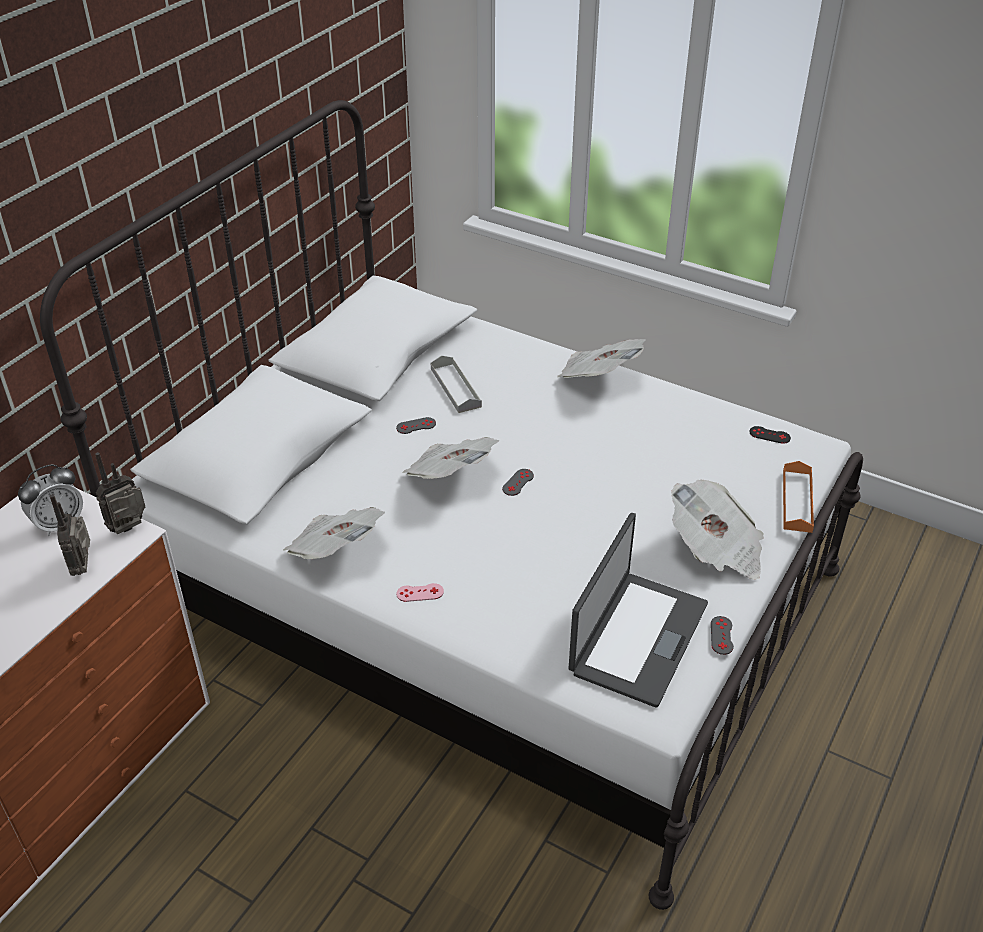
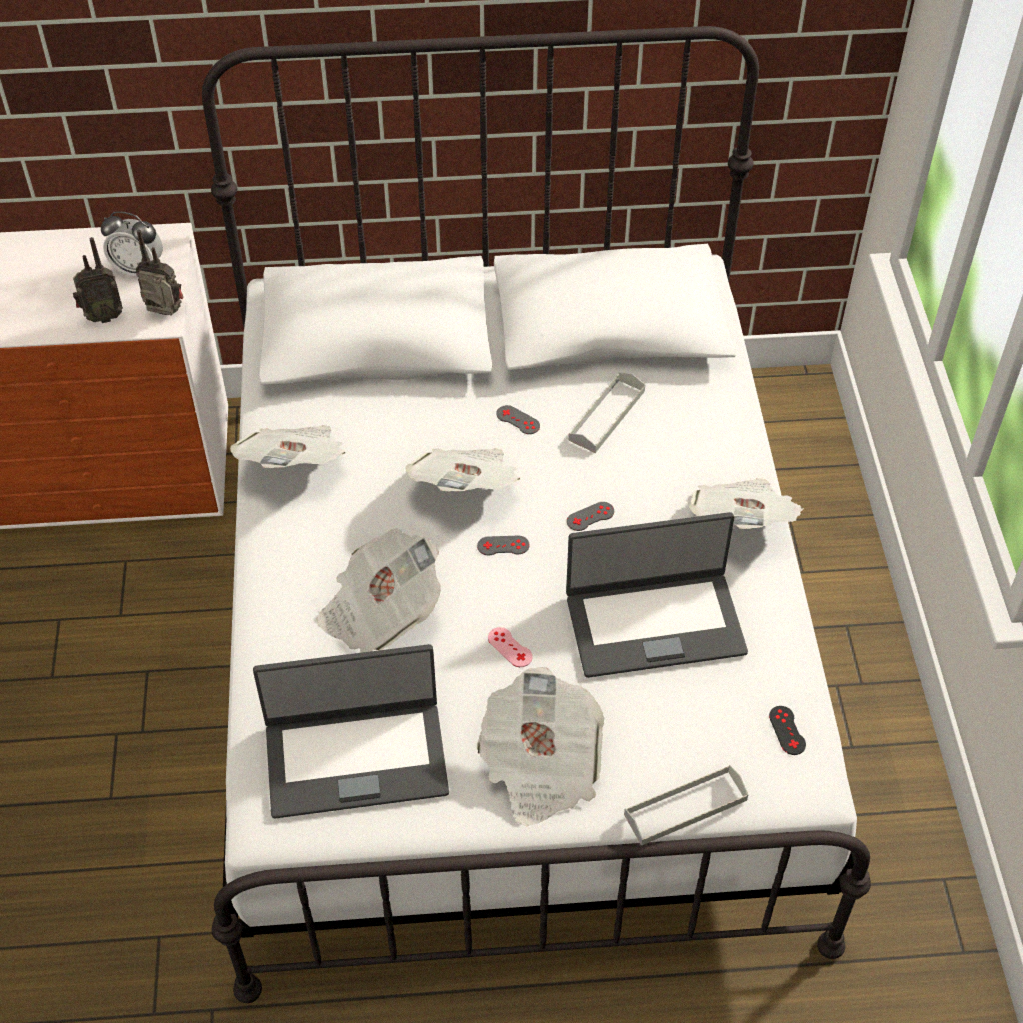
camera: 55 degrees right, 10 degrees up
(84, 567) = (102, 317): radio -> radio turned 150 degrees counterclockwise
(420, 593) = (288, 556): pink game controller -> pink game controller (510, 647)
(519, 567) = (380, 612): none -> newspaper
(644, 448) = (654, 623): none -> laptop
(721, 635) = (409, 829): grey game controller -> grey game controller (590, 516)
(797, 500) = (685, 807): orange tray -> grey tray

